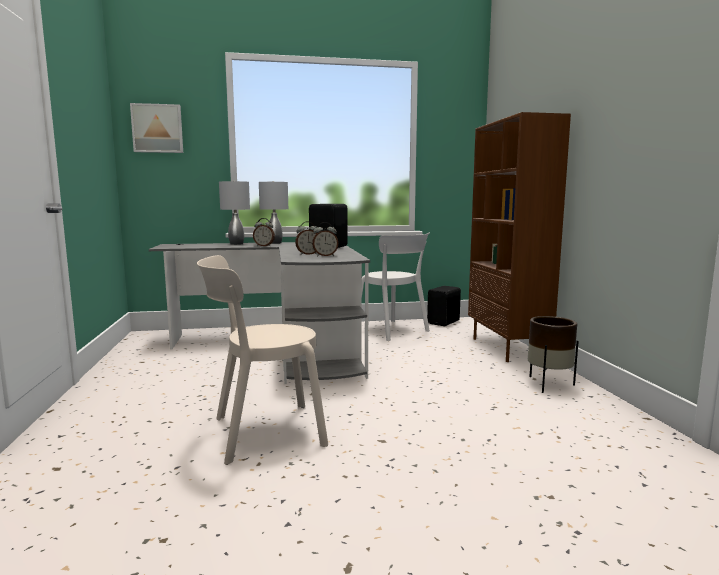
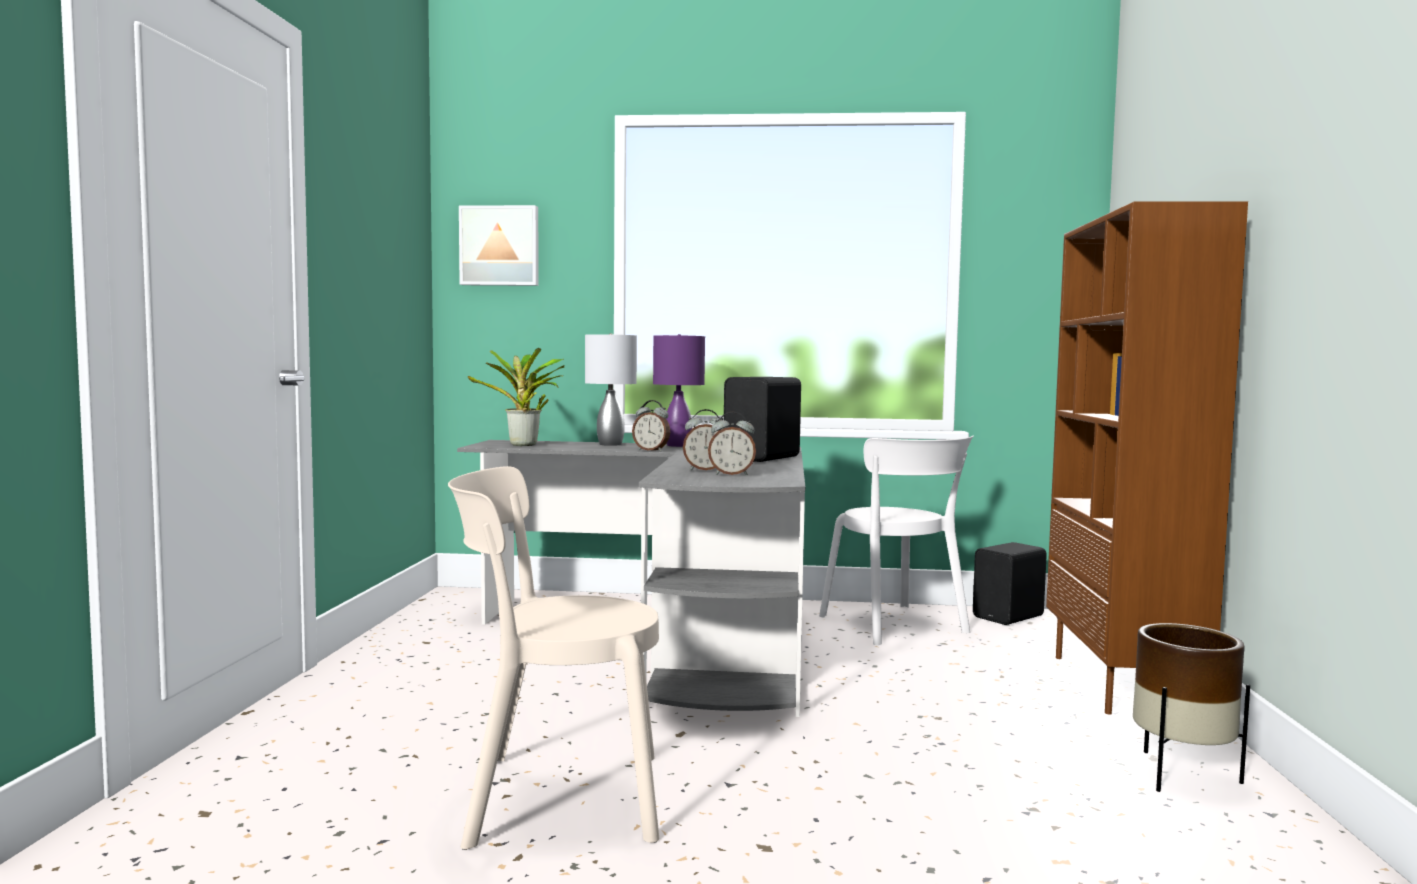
camera: 15 degrees right, 5 degrees down
(187, 246) = (524, 445): none -> potted plant
(275, 243) = (678, 445): grey table lamp -> purple table lamp

